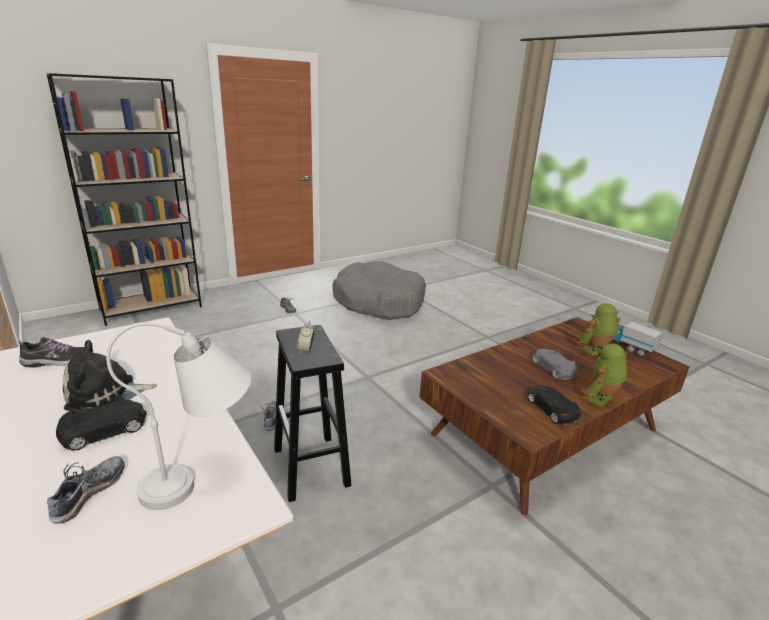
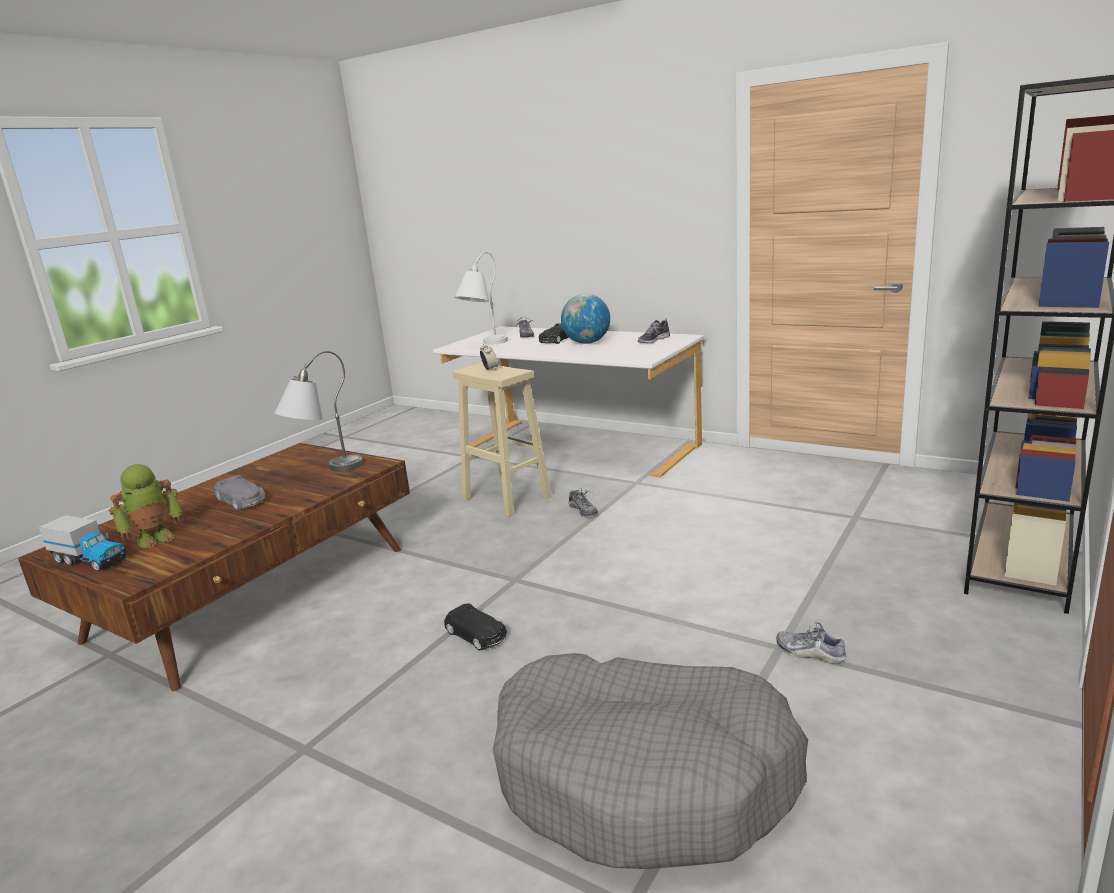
camera: 160 degrees right, 5 degrees down
(106, 394) = (587, 343): plush toy -> globe
(311, 468) = (505, 497): black stool -> beige stool
(491, 379) = (325, 472): none -> grey table lamp
(551, 409) = (267, 467): black toy car -> black toy car (476, 635)
(600, 399) = (205, 487): toy robot -> none

